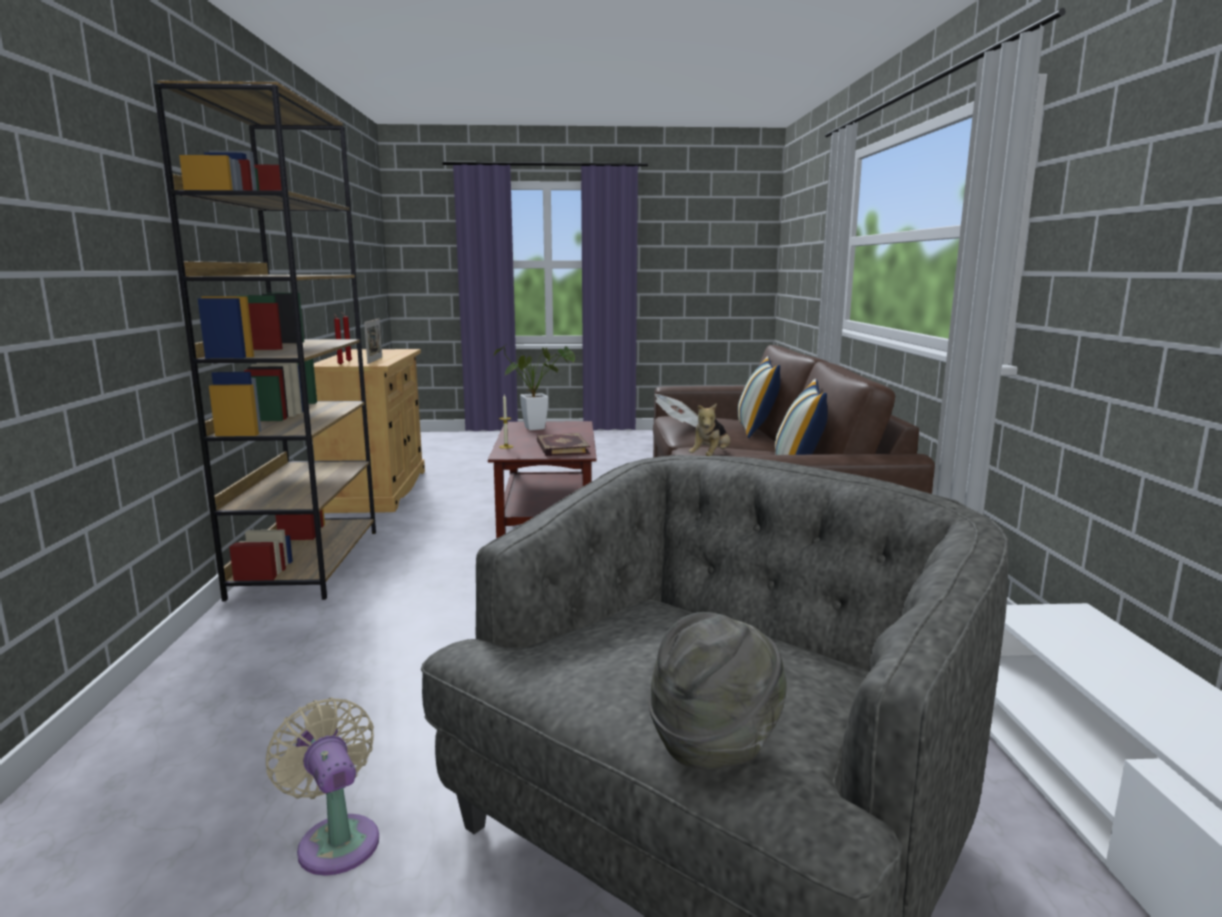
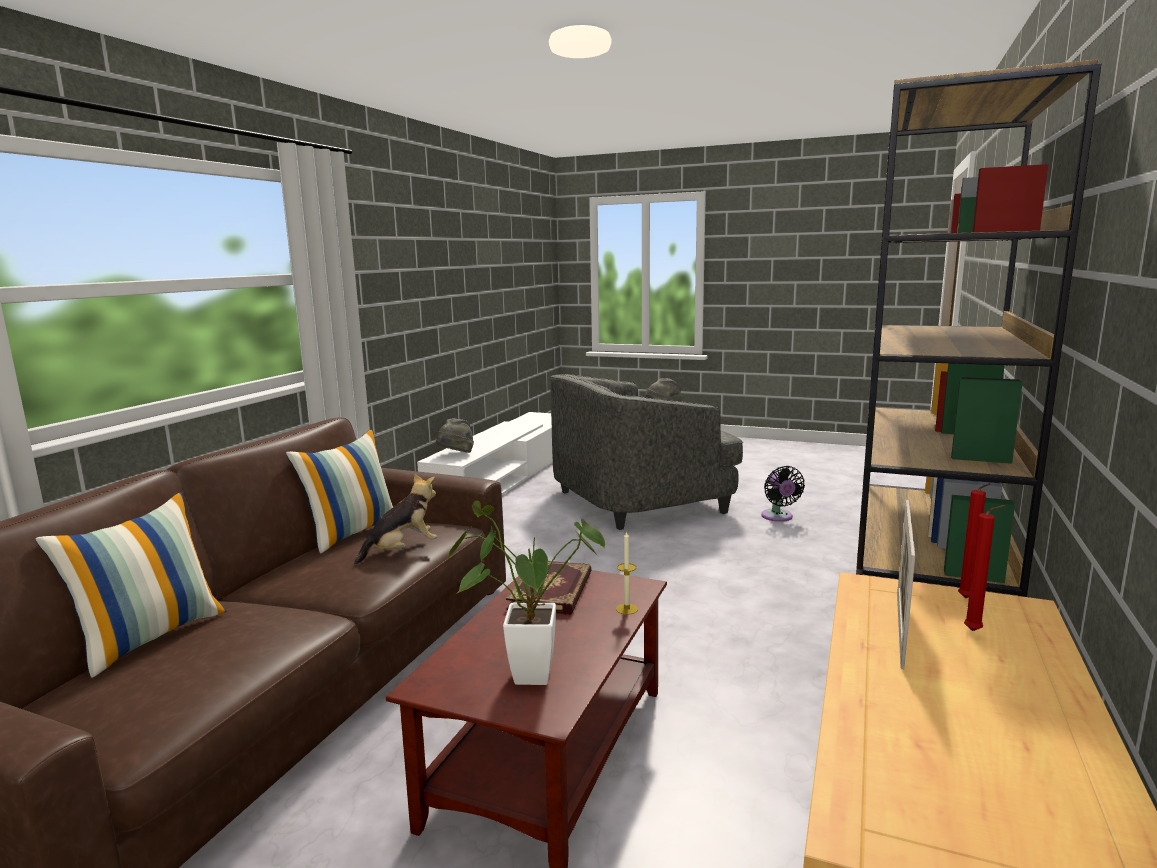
camera: 155 degrees left, 0 degrees up
(336, 839) = (778, 517): beige fan -> black fan
(680, 425) = (268, 645): newspaper -> none
(1078, 633) = (456, 455): none -> grey hat

